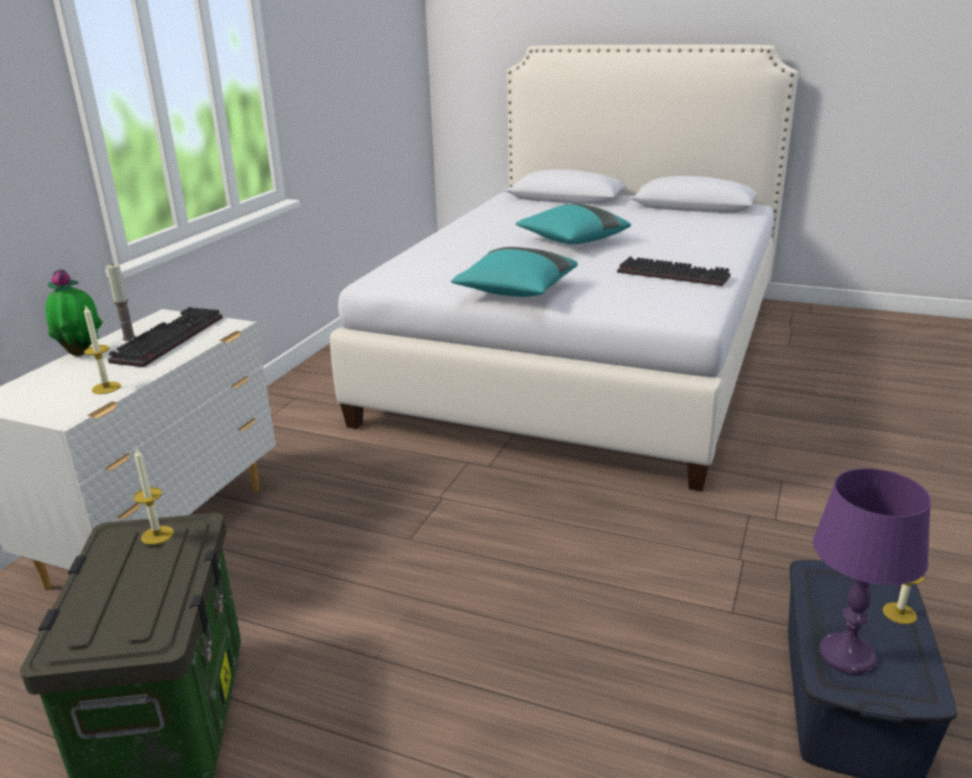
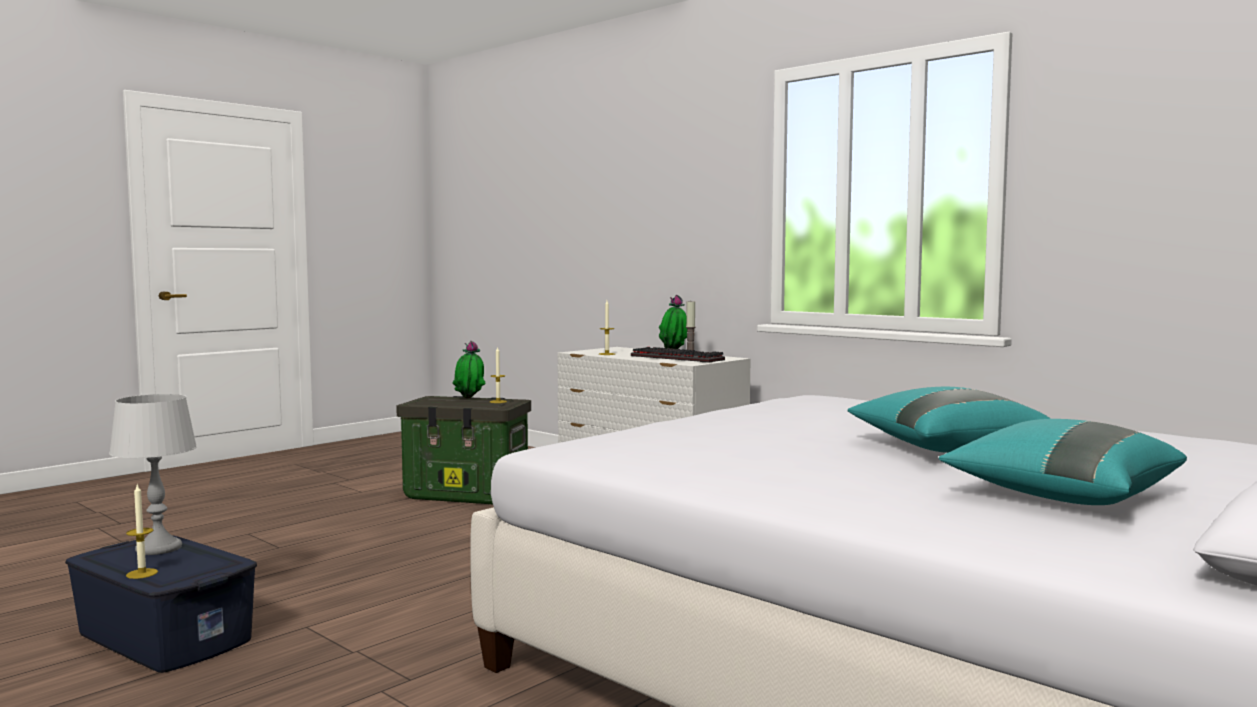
camera: 110 degrees right, 20 degrees down
(118, 578) = (469, 399): none -> potted plant
(515, 292) = (722, 416): turquoise pillow -> turquoise pillow (1060, 496)
(675, 274) = (718, 463): keyboard -> none
(847, 656) = (158, 548): purple table lamp -> grey table lamp

